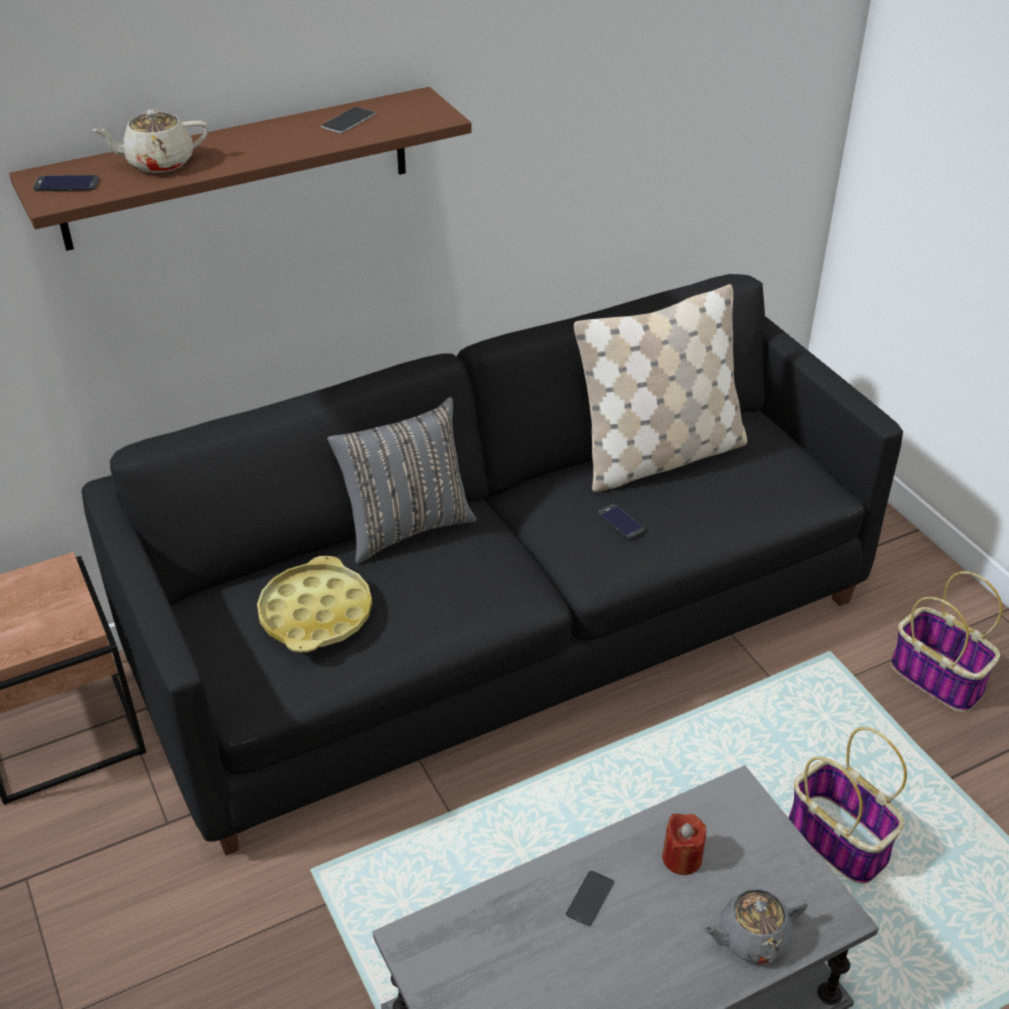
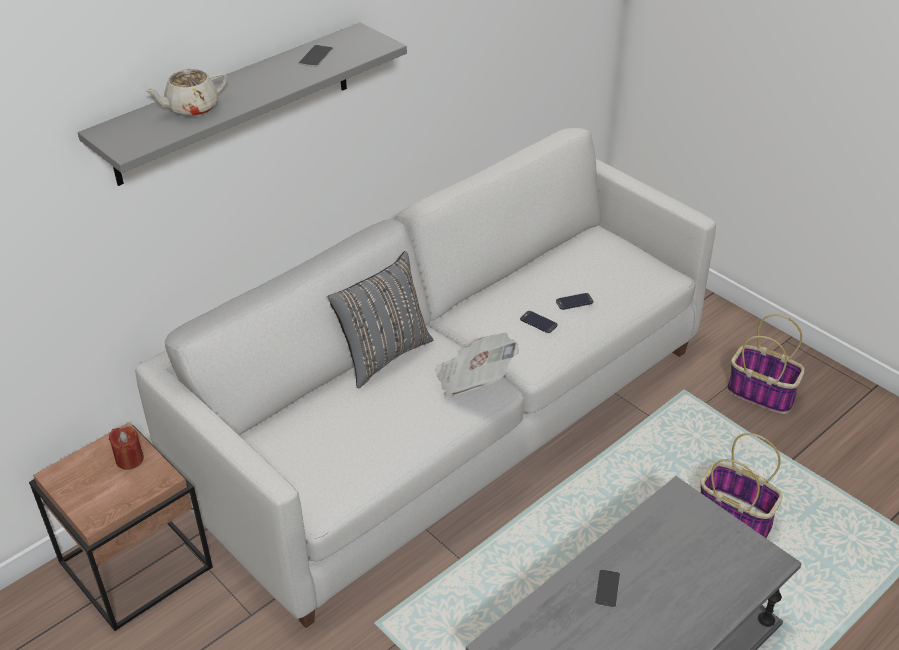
camera: 15 degrees left, 0 degrees up
(66, 184) = (130, 135): phone -> phone (574, 301)
(237, 168) = (234, 103): brown shelf -> grey shelf
(316, 613) = (344, 430): yellow tray -> none
(505, 581) = (474, 380): none -> newspaper
(505, 630) = (450, 420): black sofa -> white sofa
(659, 456) = (545, 270): beige pillow -> none
(682, 858) = (658, 547): red candle -> red candle (129, 459)
(751, 938) = (723, 588): grey teapot -> none

